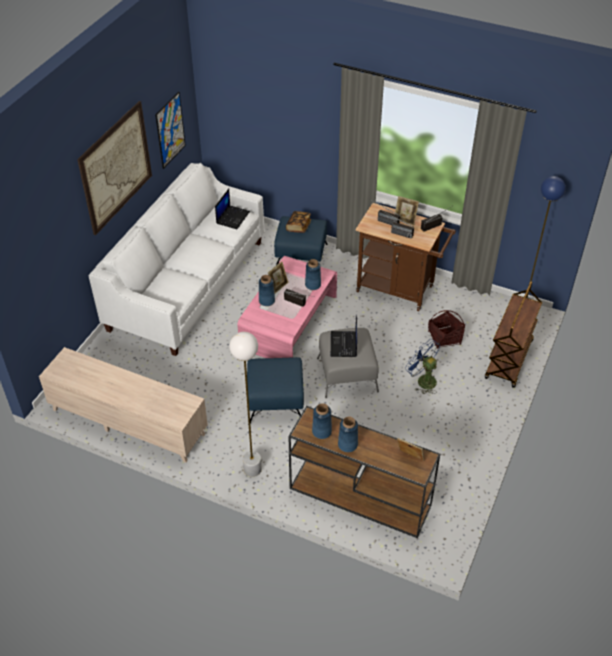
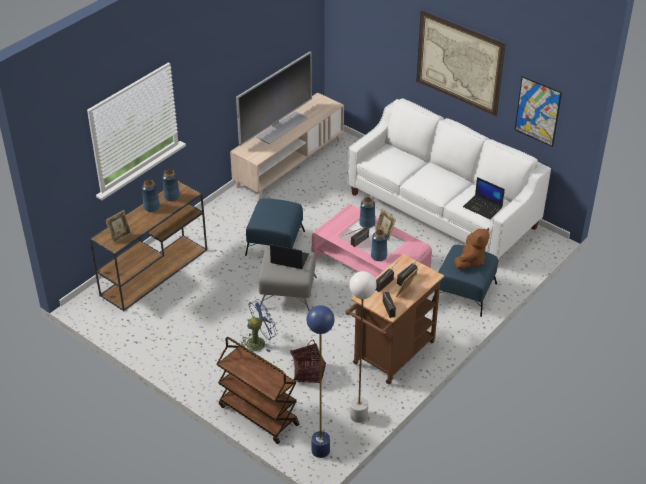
camera: 105 degrees right, 5 degrees down
(122, 393) = (281, 127): none -> television
(252, 469) = (211, 219): white floor lamp -> white floor lamp (358, 415)
(298, 226) = (470, 261): book -> brown plush toy

